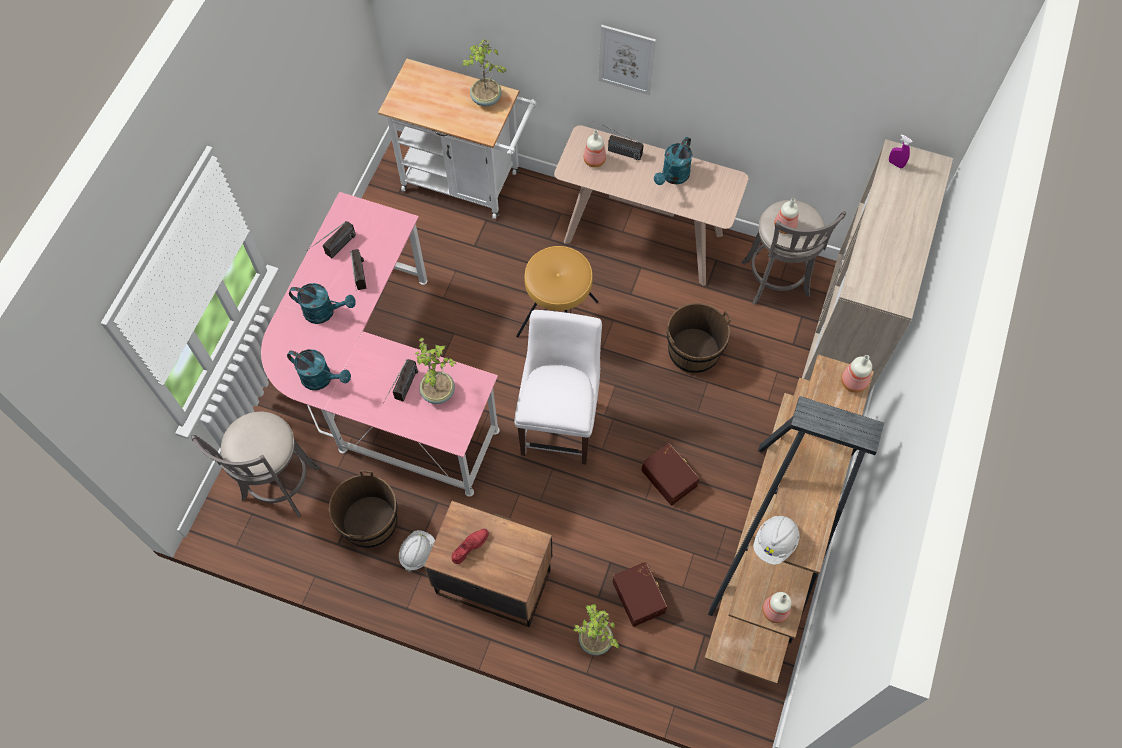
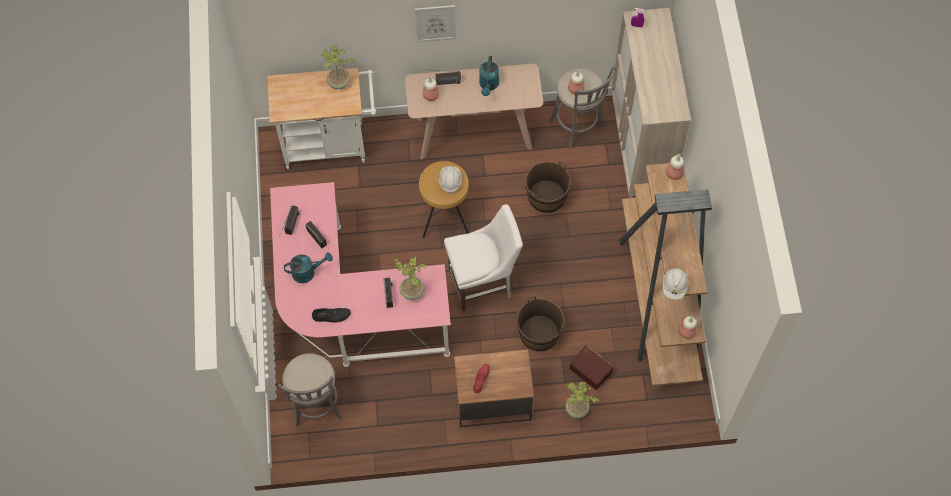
camera: 25 degrees left, 0 degrees up
(322, 379) = (331, 316): turquoise watering can -> black shoe
(369, 522) = (391, 402): brown bucket -> brown bucket (539, 333)
(417, 552) = (433, 407): white hard hat -> white hard hat (450, 181)
(560, 423) = (483, 283): white chair -> white chair turned 90 degrees clockwise
(670, 477) = (572, 286): brown storage box -> none

